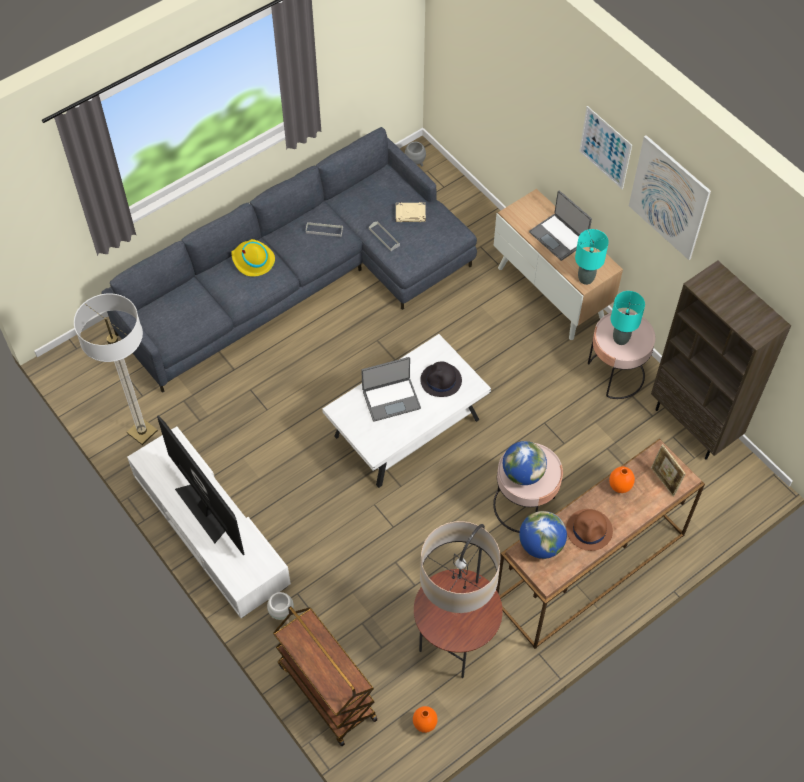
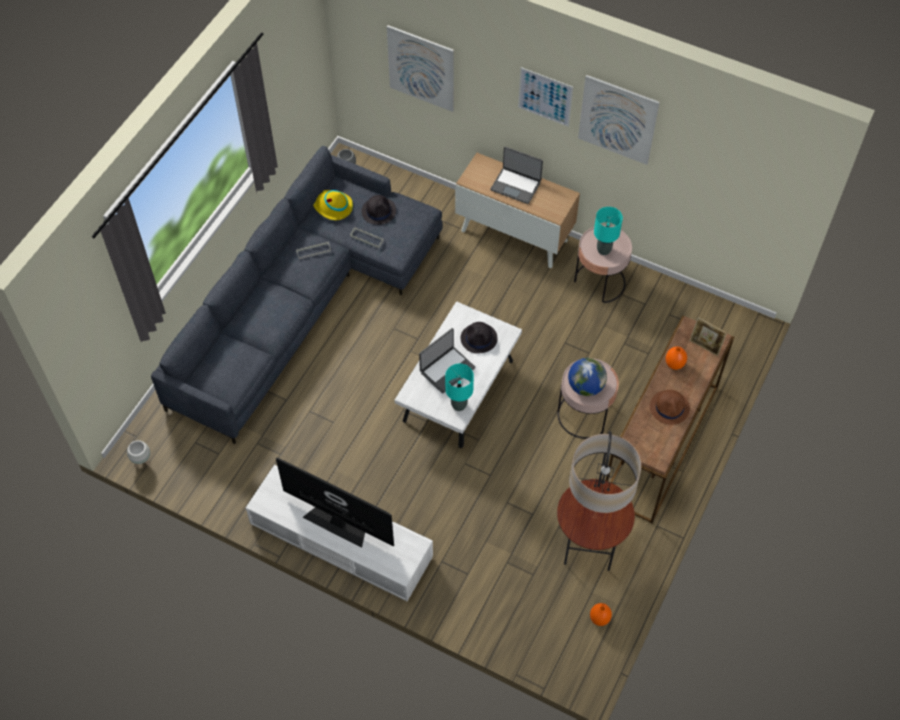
camera: 25 degrees left, 0 degrees up
(142, 432) = (236, 484): floor lamp -> none
(252, 260) = (266, 299): yellow hat -> yellow hat (333, 207)
(282, 616) = (439, 584): white planter -> white planter (142, 462)
(326, 691) = (508, 629): brown cart -> none
(411, 214) = (379, 211): beige book -> black hat
(499, 77) = (421, 68): none -> picture
(541, 545) = (639, 434): globe -> none
(585, 278) = (555, 211): turquoise table lamp -> turquoise table lamp (458, 405)
(694, 425) = (680, 298): brown bookcase -> none

